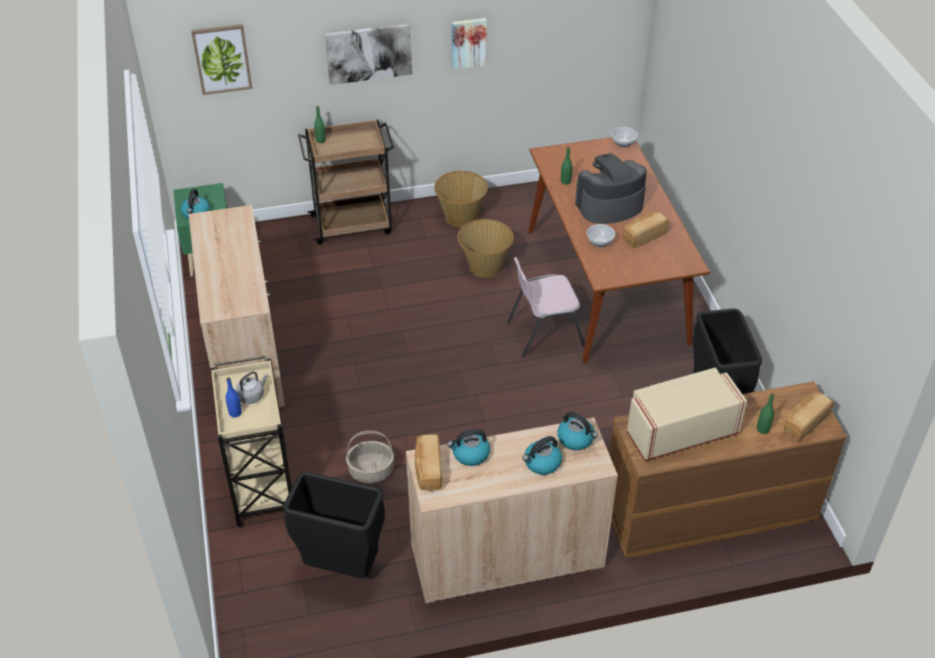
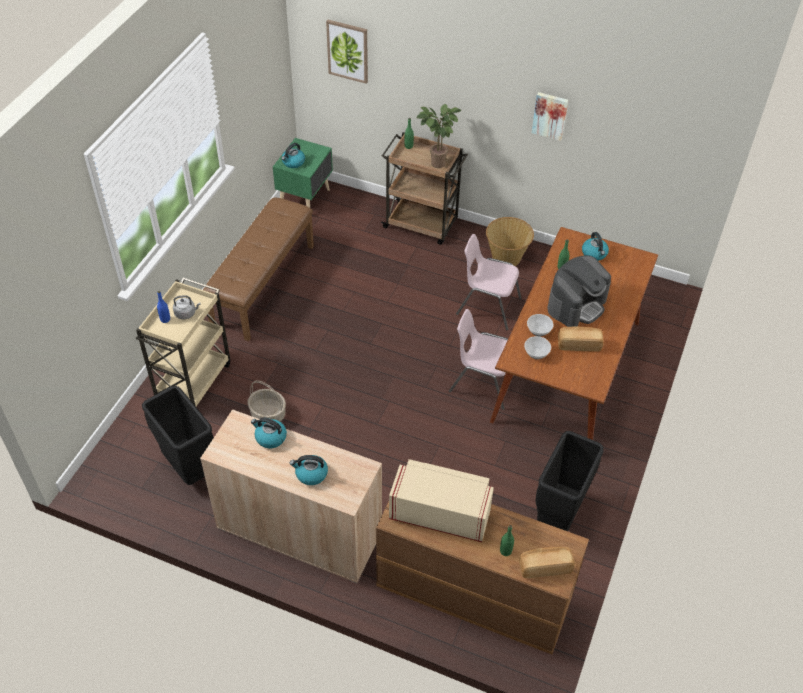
camera: 35 degrees right, 5 degrees up
(245, 356) = (263, 285): beige cabinet -> brown bench
(366, 145) = (437, 165): none -> potted plant
(369, 53) = (464, 91): picture -> none
(428, 470) = (232, 431): bread -> none
(485, 266) = (487, 306): basket -> pink chair
(576, 439) = (352, 471): kettle -> kettle (594, 254)
(609, 205) = (576, 305): coffee machine -> coffee machine turned 120 degrees clockwise
(623, 143) = (642, 259): bowl -> bowl (536, 354)

